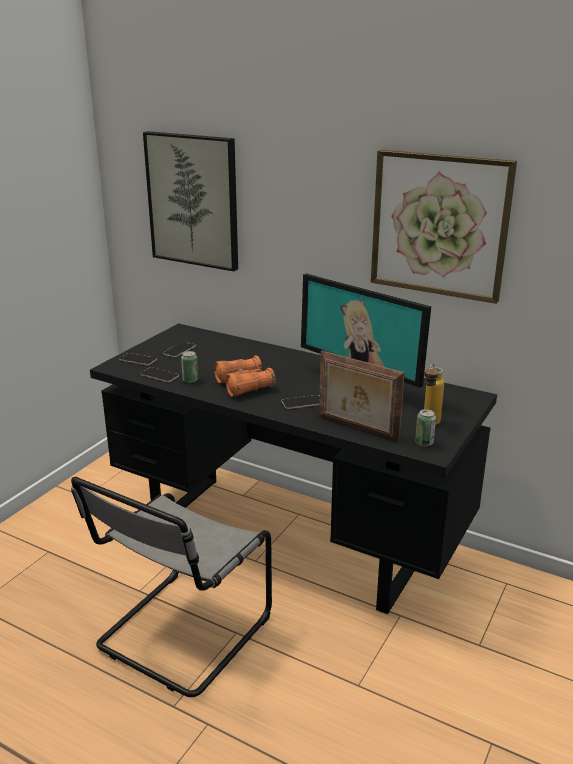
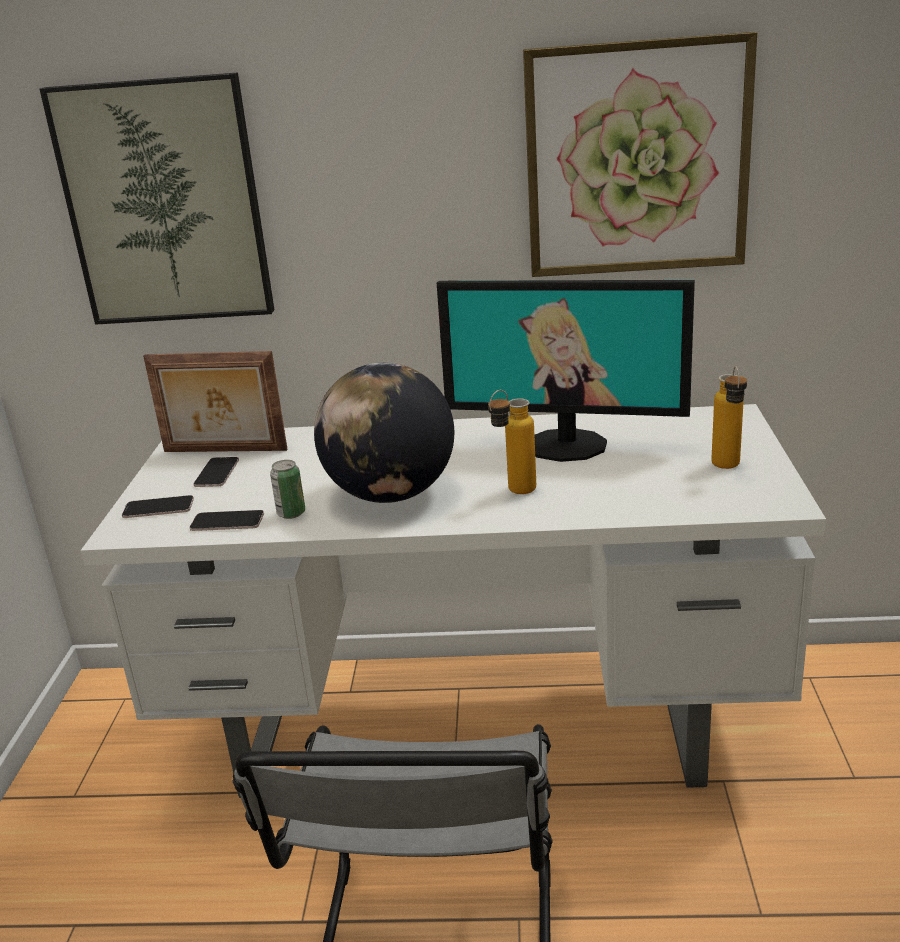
camera: 25 degrees left, 0 degrees up
(244, 385) = (390, 495): orange binoculars -> globe
(288, 537) = (473, 730): black desk -> white desk
(302, 402) = (514, 493): phone -> bottle
(357, 428) = (639, 504): picture frame -> picture frame (224, 451)
(424, 443) = (754, 495): can -> none

